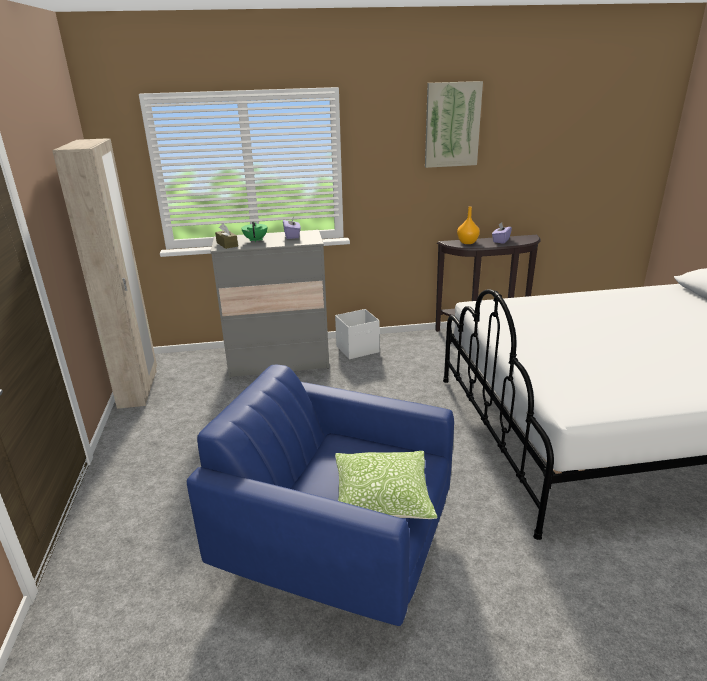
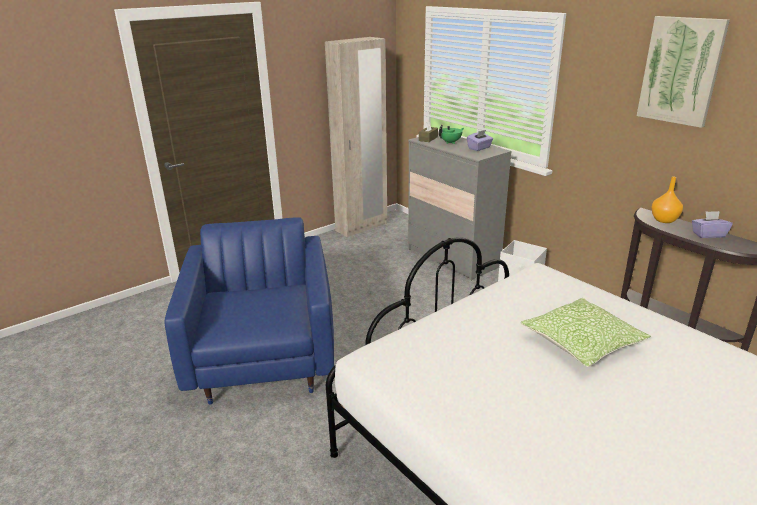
camera: 60 degrees right, 0 degrees up
(382, 498) = (237, 321): pillow -> pillow (581, 343)

